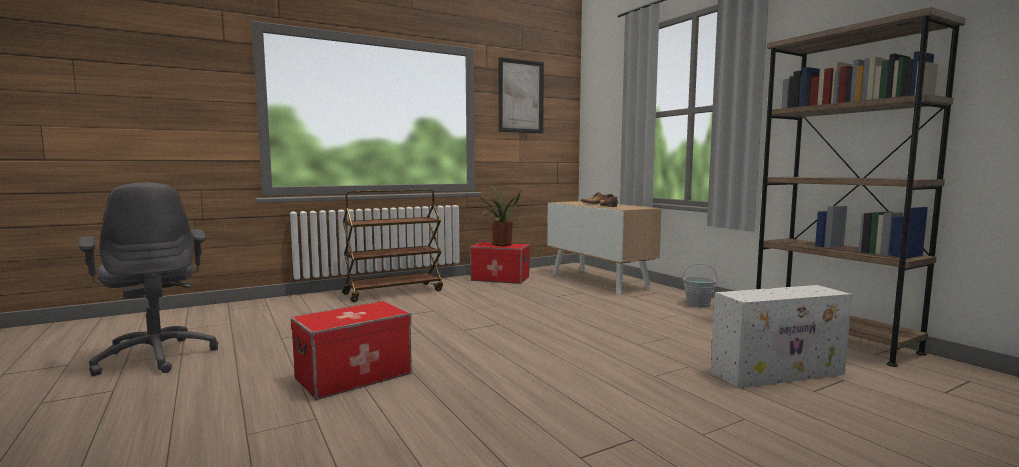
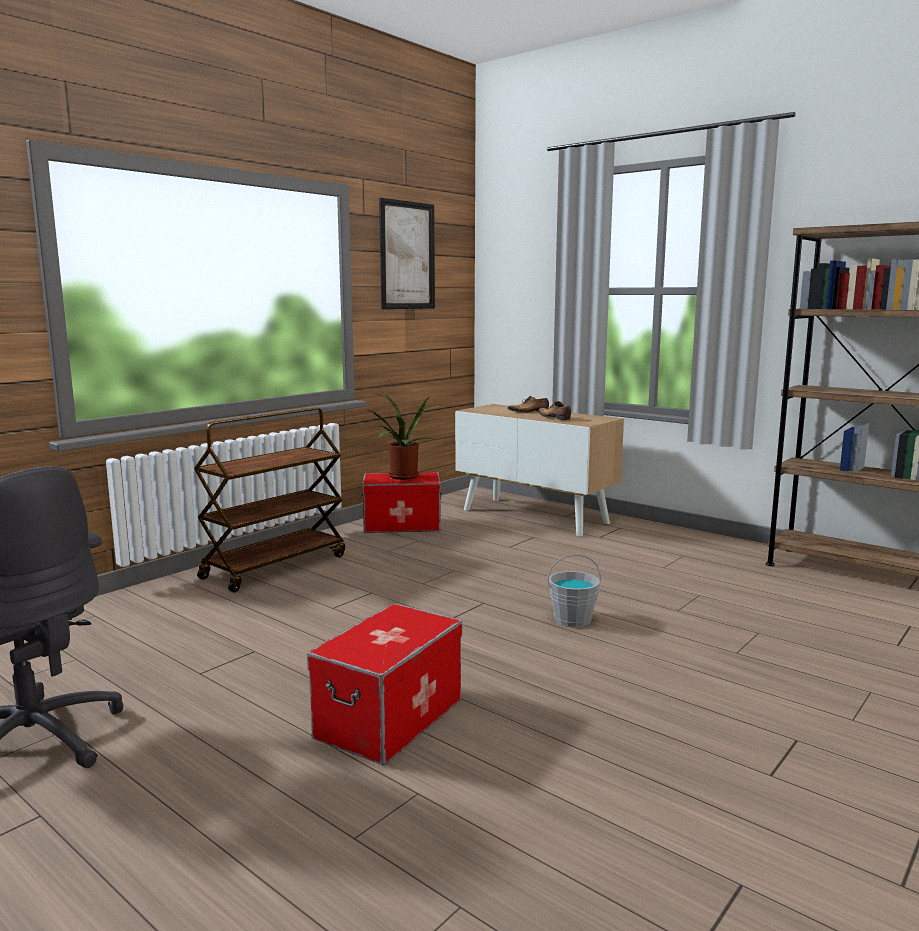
camera: 20 degrees left, 5 degrees up
(698, 304) = (683, 540): grey bucket -> grey bucket (572, 619)
(779, 373) = (848, 627): white storage box -> none

